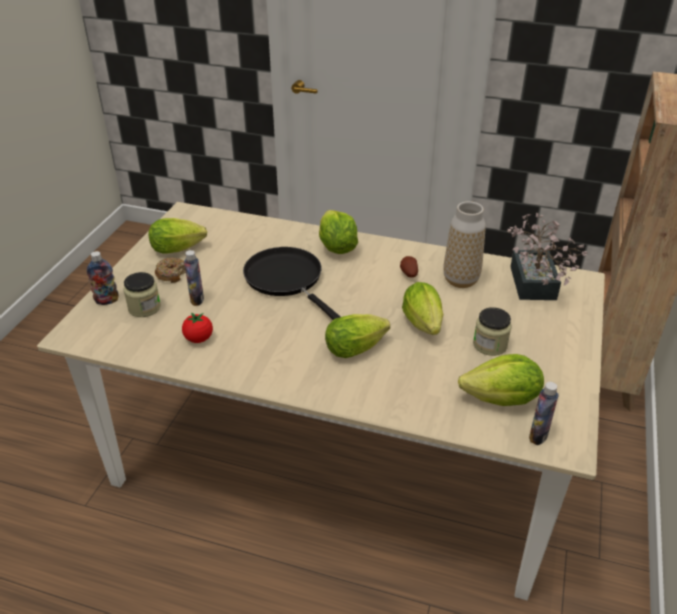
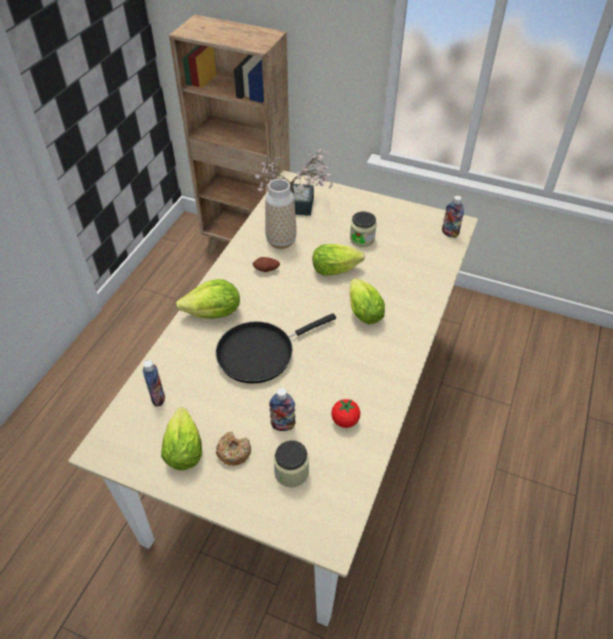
camera: 85 degrees left, 10 degrees up
(107, 300) = (274, 512): bottle -> bottle (158, 398)
(502, 400) = (418, 243): lettuce -> none

